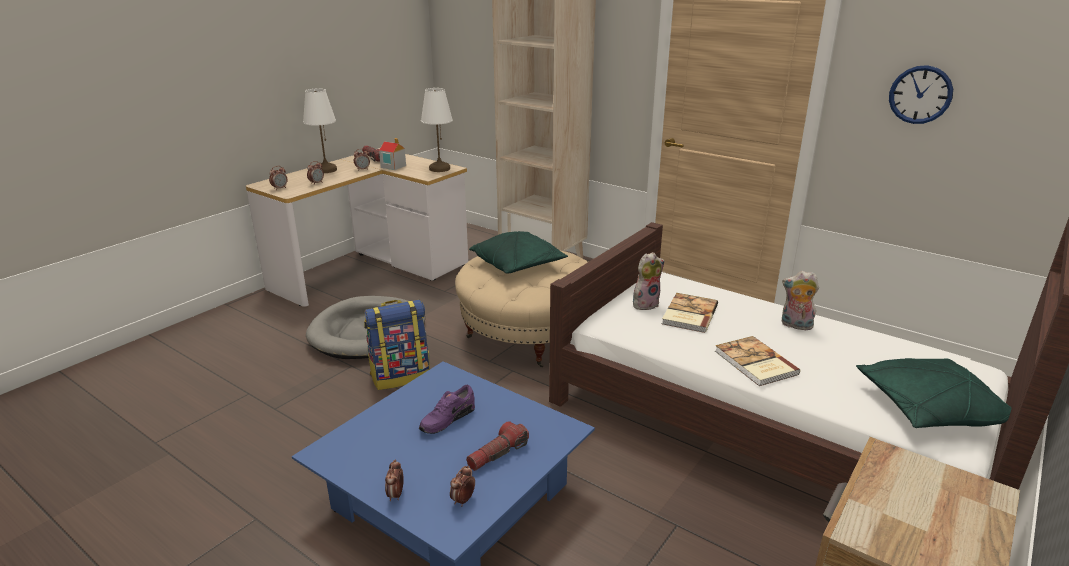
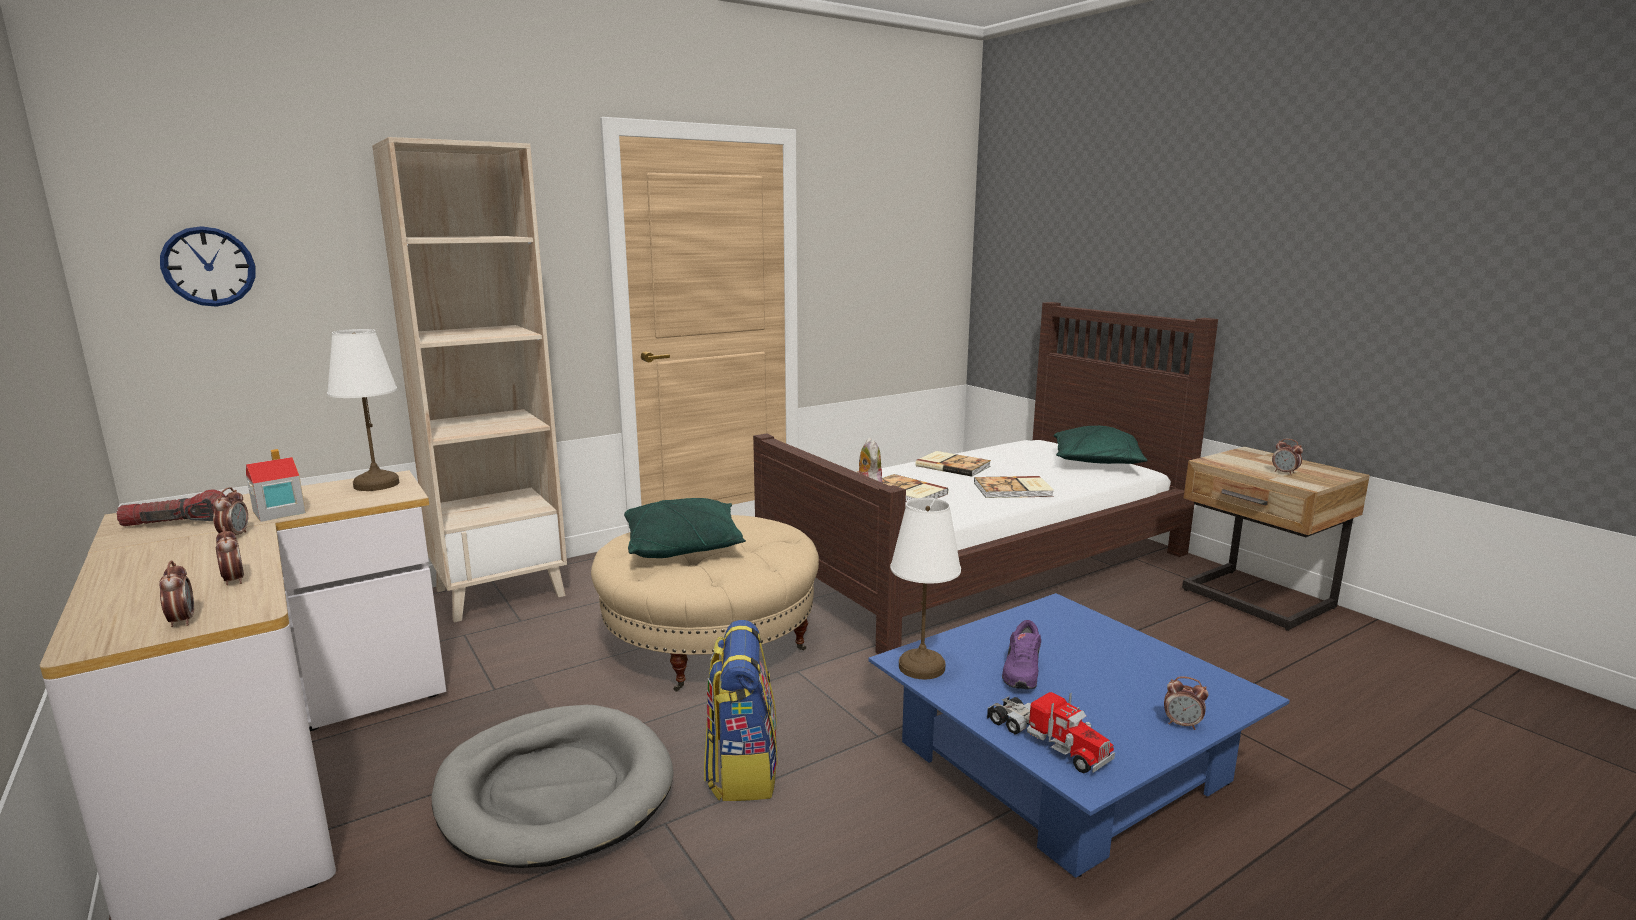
camera: 70 degrees left, 10 degrees down
(325, 170) = (149, 568): white table lamp -> white table lamp (922, 667)
(361, 435) = (1046, 740): none -> toy truck
(446, 419) = (1020, 671): purple shoe -> purple shoe turned 45 degrees clockwise
(463, 500) = (1188, 681): alarm clock -> alarm clock (1285, 473)
(497, 454) = (1100, 649): flashlight -> none
(795, 326) = (953, 466): plush toy -> book
(920, 94) = (866, 256): wall clock -> wall clock (209, 266)

